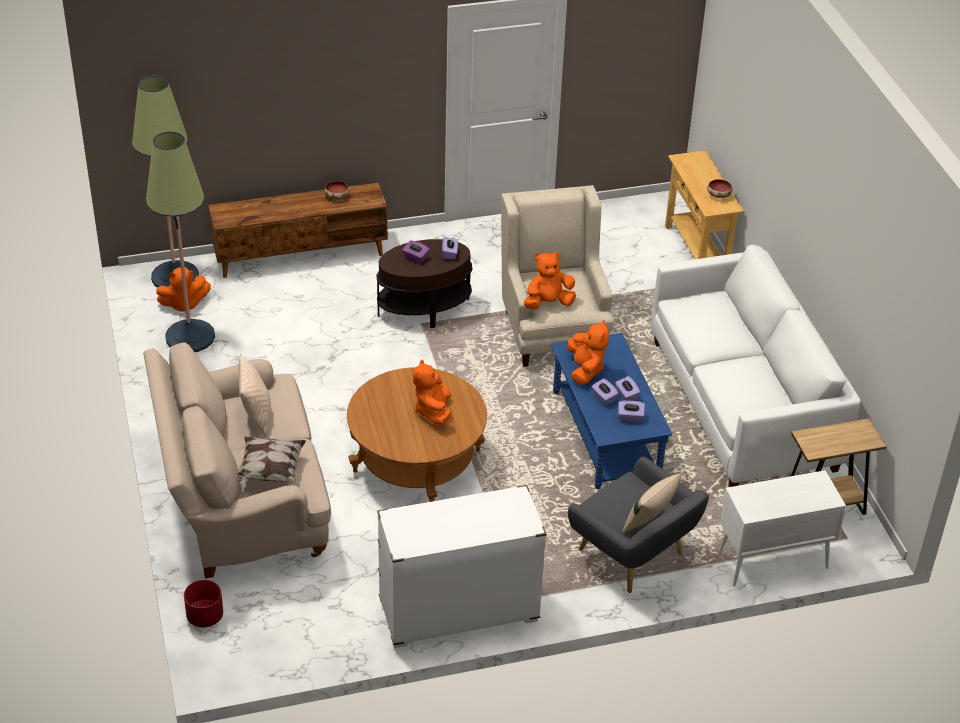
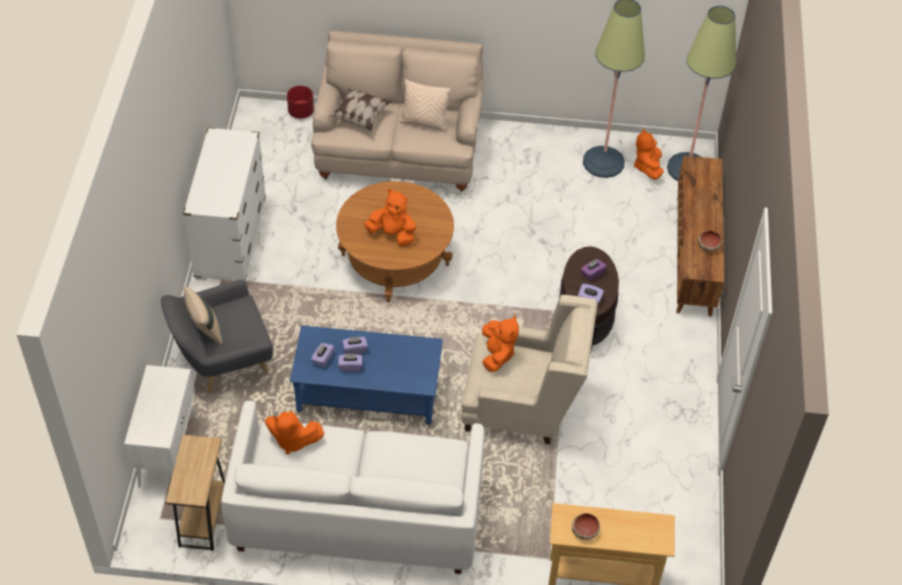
camera: 110 degrees right, 10 degrees up
(585, 370) = (396, 349): orange plush toy -> orange plush toy (292, 440)

